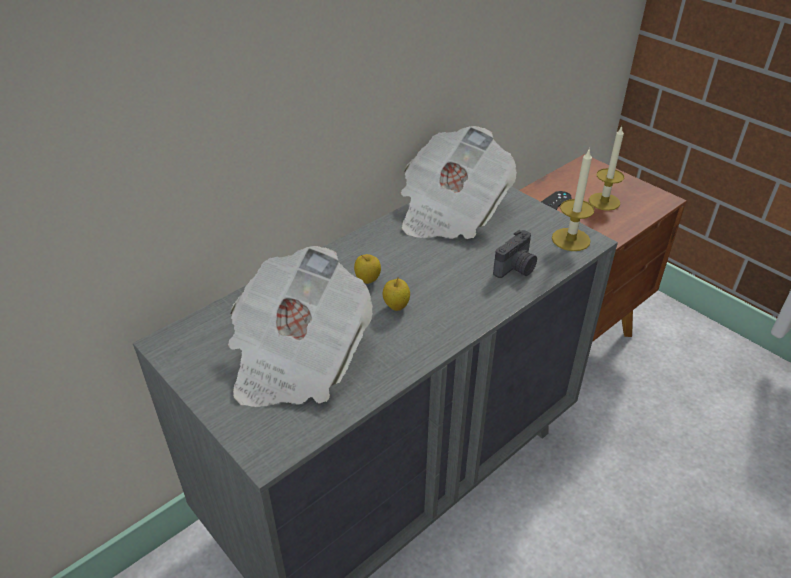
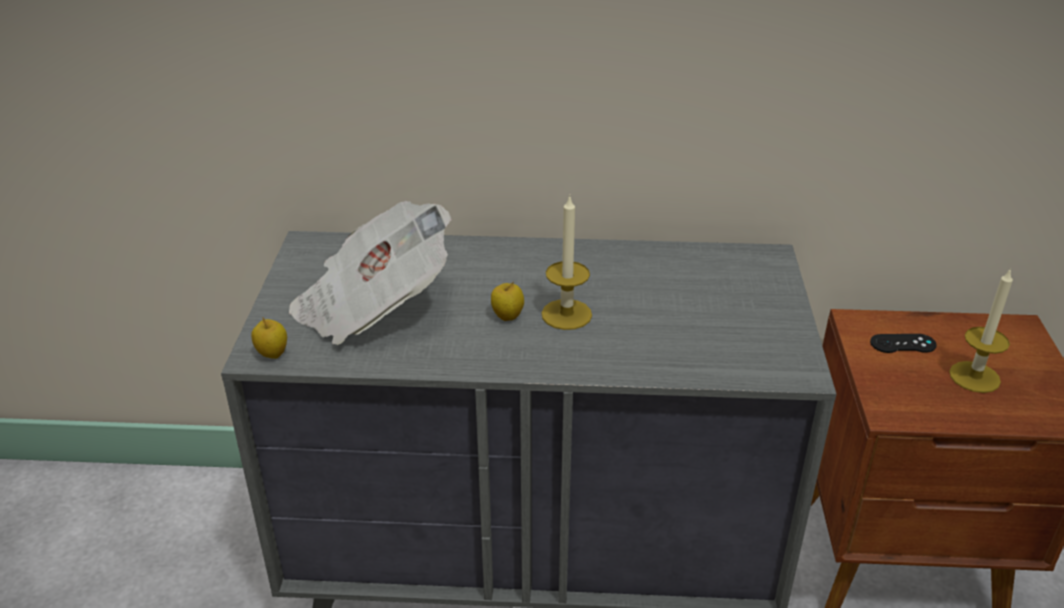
camera: 45 degrees right, 5 degrees down
(367, 281) = (517, 284): apple -> apple (272, 355)
(450, 211) = (691, 269): newspaper -> none
(516, 268) = (672, 352): camera -> none
(571, 239) = (781, 360): candle -> candle (566, 314)

